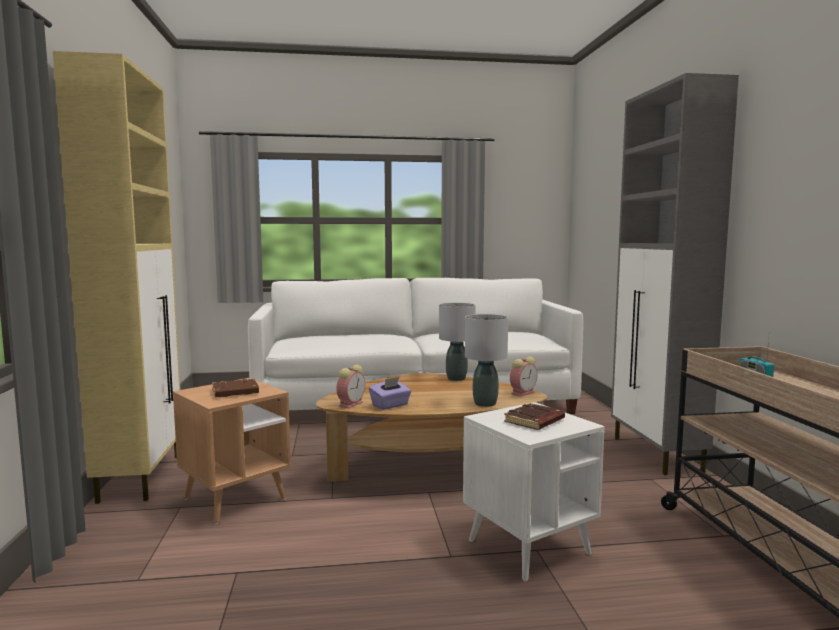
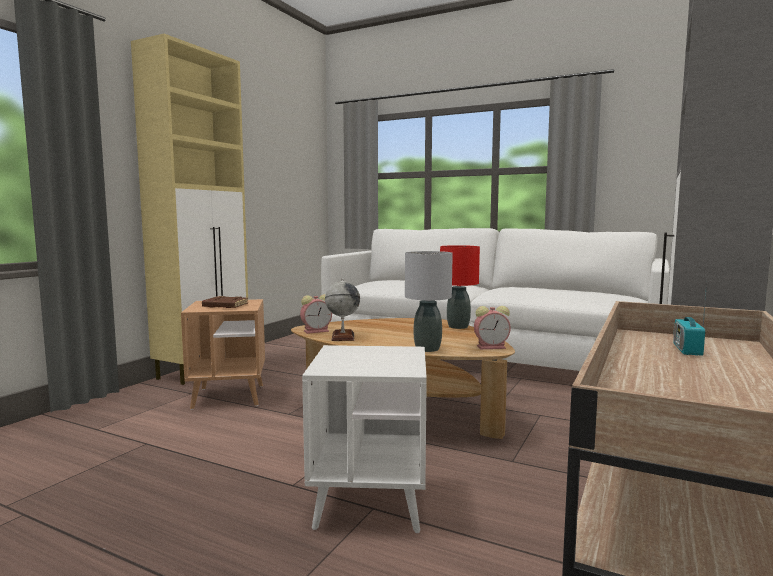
camera: 35 degrees right, 0 degrees up
(390, 405) = (343, 337): purple tissue box -> globe
(456, 378) = (458, 327): grey table lamp -> red table lamp
(535, 421) = (368, 360): brown book -> none

